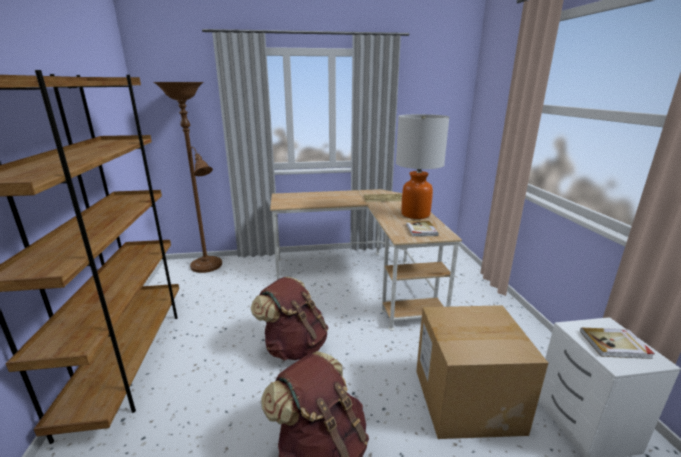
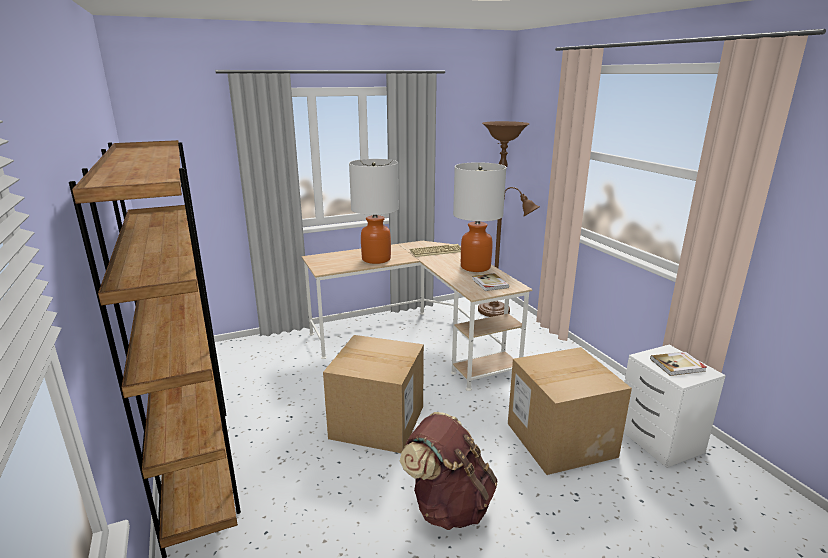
camera: 15 degrees left, 0 degrees up
(208, 267) = (227, 353): brown floor lamp -> brown floor lamp (498, 311)
(294, 346) = (377, 422): brown backpack -> cardboard box
(330, 200) = (376, 259): none -> table lamp

